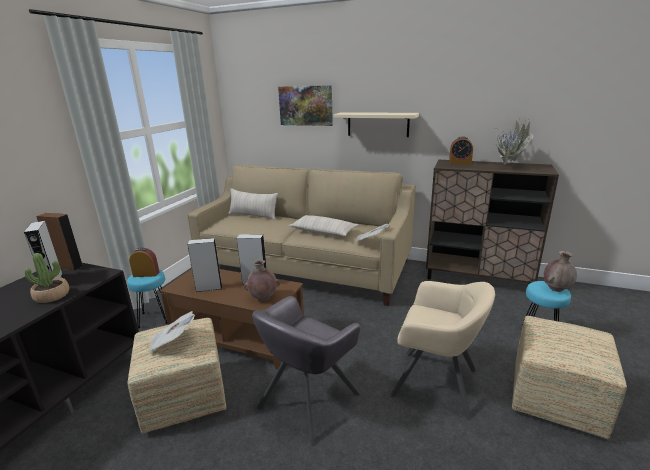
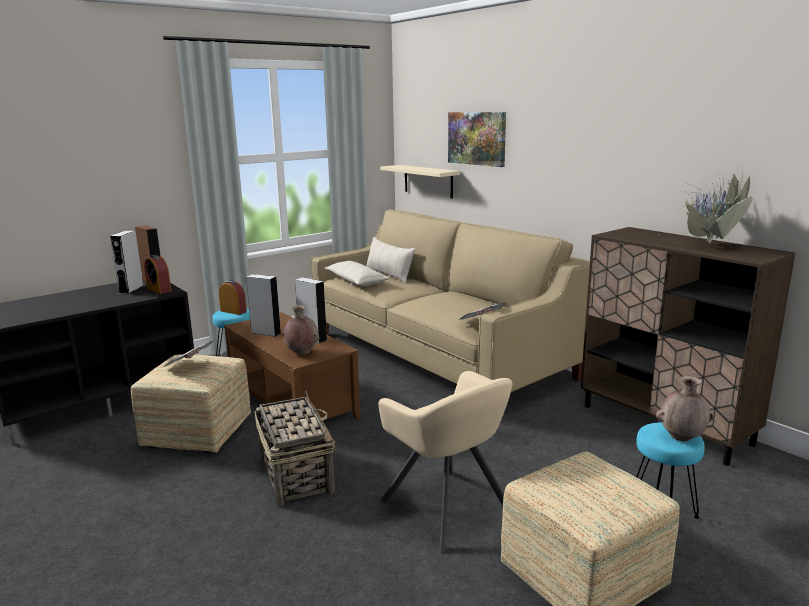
camera: 30 degrees right, 5 degrees down
(52, 296) = (117, 299): potted plant -> none
(308, 400) = (295, 474): grey armchair -> basket
(323, 232) = (440, 304): beige pillow -> beige pillow (356, 281)
(378, 124) = (556, 168): beige shelf -> beige shelf (428, 181)
(460, 163) = (646, 234): alarm clock -> alarm clock (159, 290)

